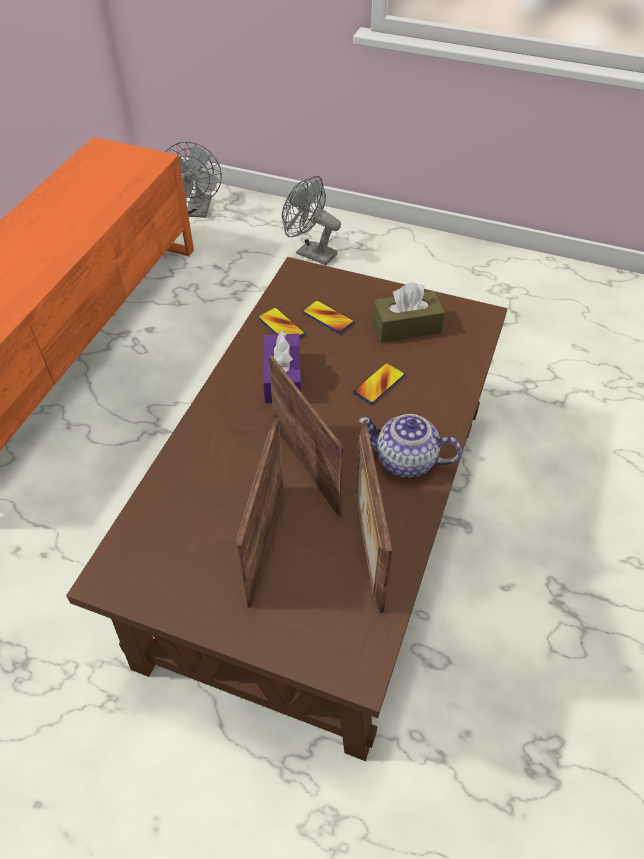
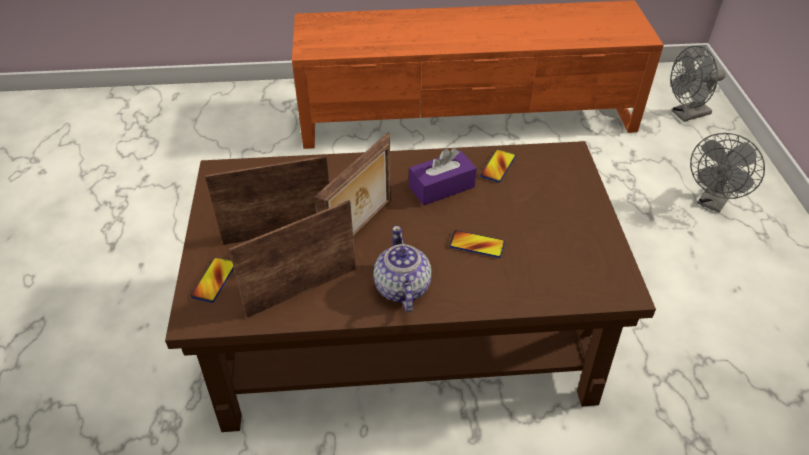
camera: 65 degrees right, 5 degrees down
(310, 253) = (712, 202): grey fan -> grey fan turned 150 degrees counterclockwise
(328, 318) = (531, 189): phone -> phone (214, 280)
(406, 327) = (562, 241): brown tissue box -> none

